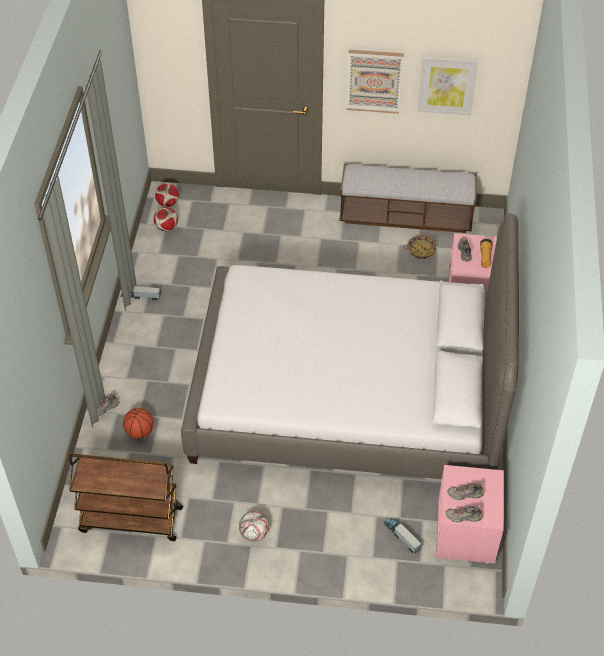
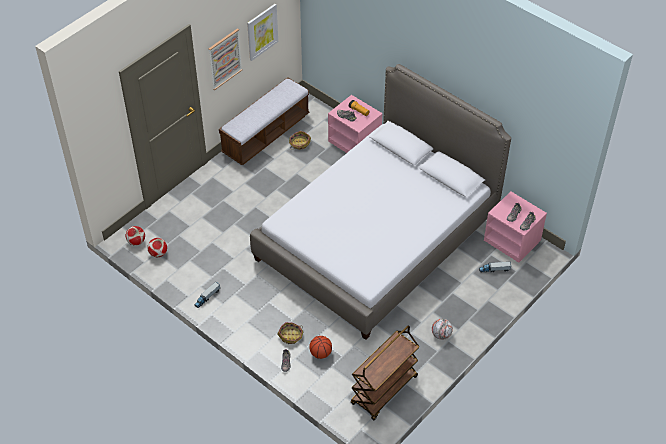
camera: 55 degrees left, 0 degrees up
(144, 393) = (291, 336): none -> basket

